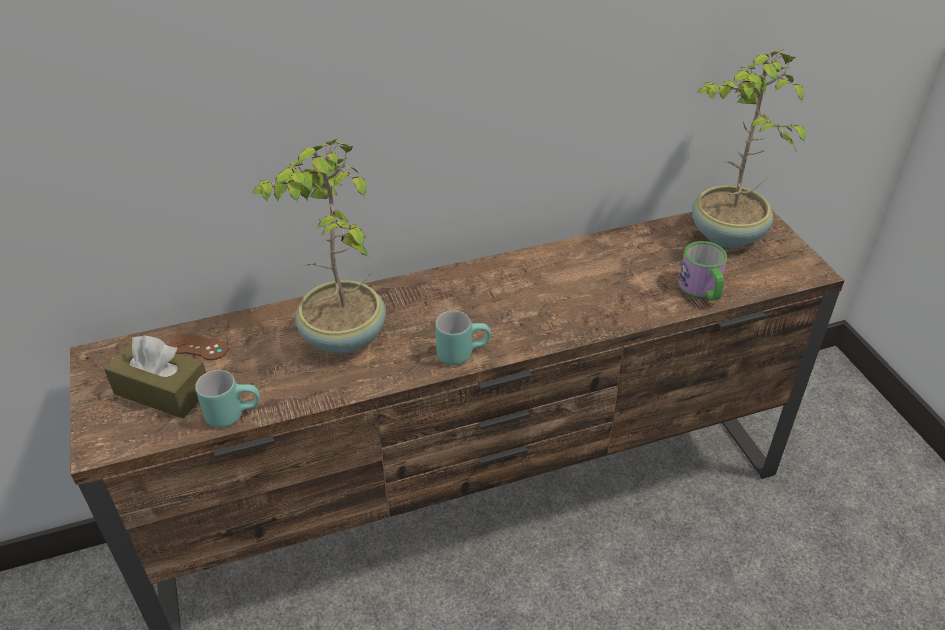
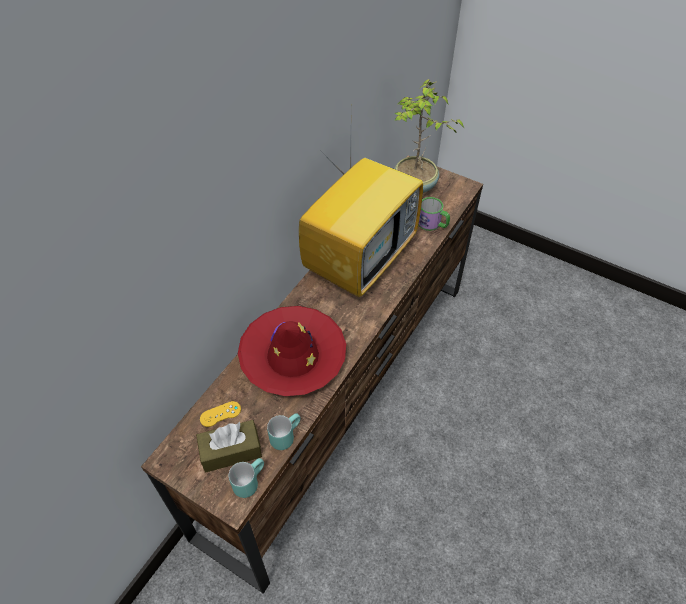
camera: 40 degrees left, 10 degrees up
(198, 347) = (220, 414): brown game controller -> yellow game controller
(342, 338) = (293, 357): potted plant -> red hat
(462, 352) = (360, 325): turquoise mug -> turquoise mug (248, 481)
(550, 280) = (360, 259): none -> television

